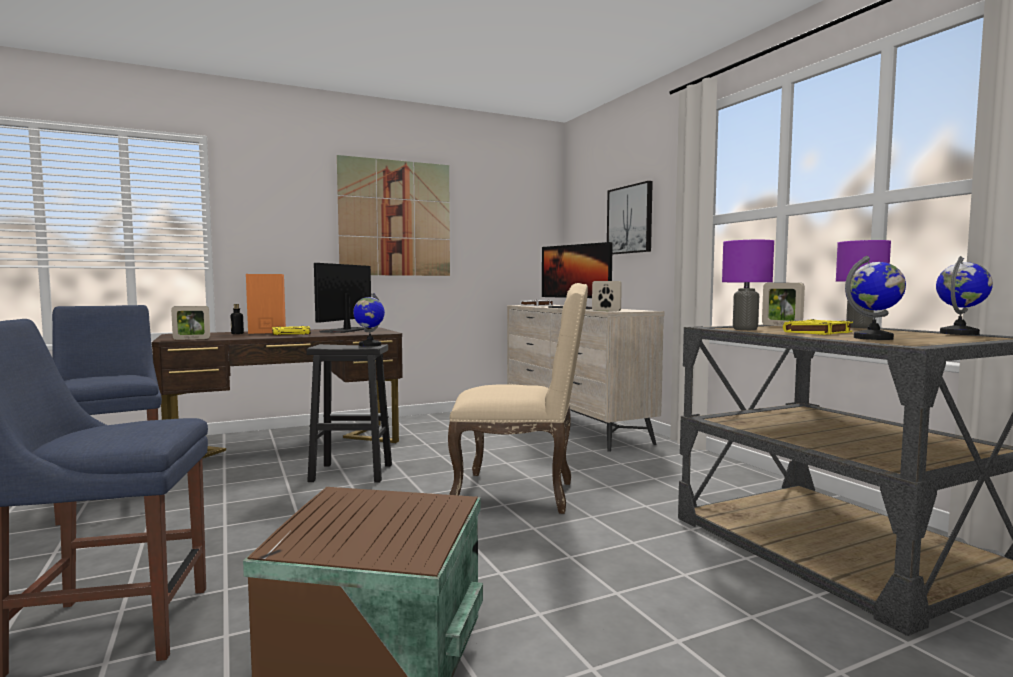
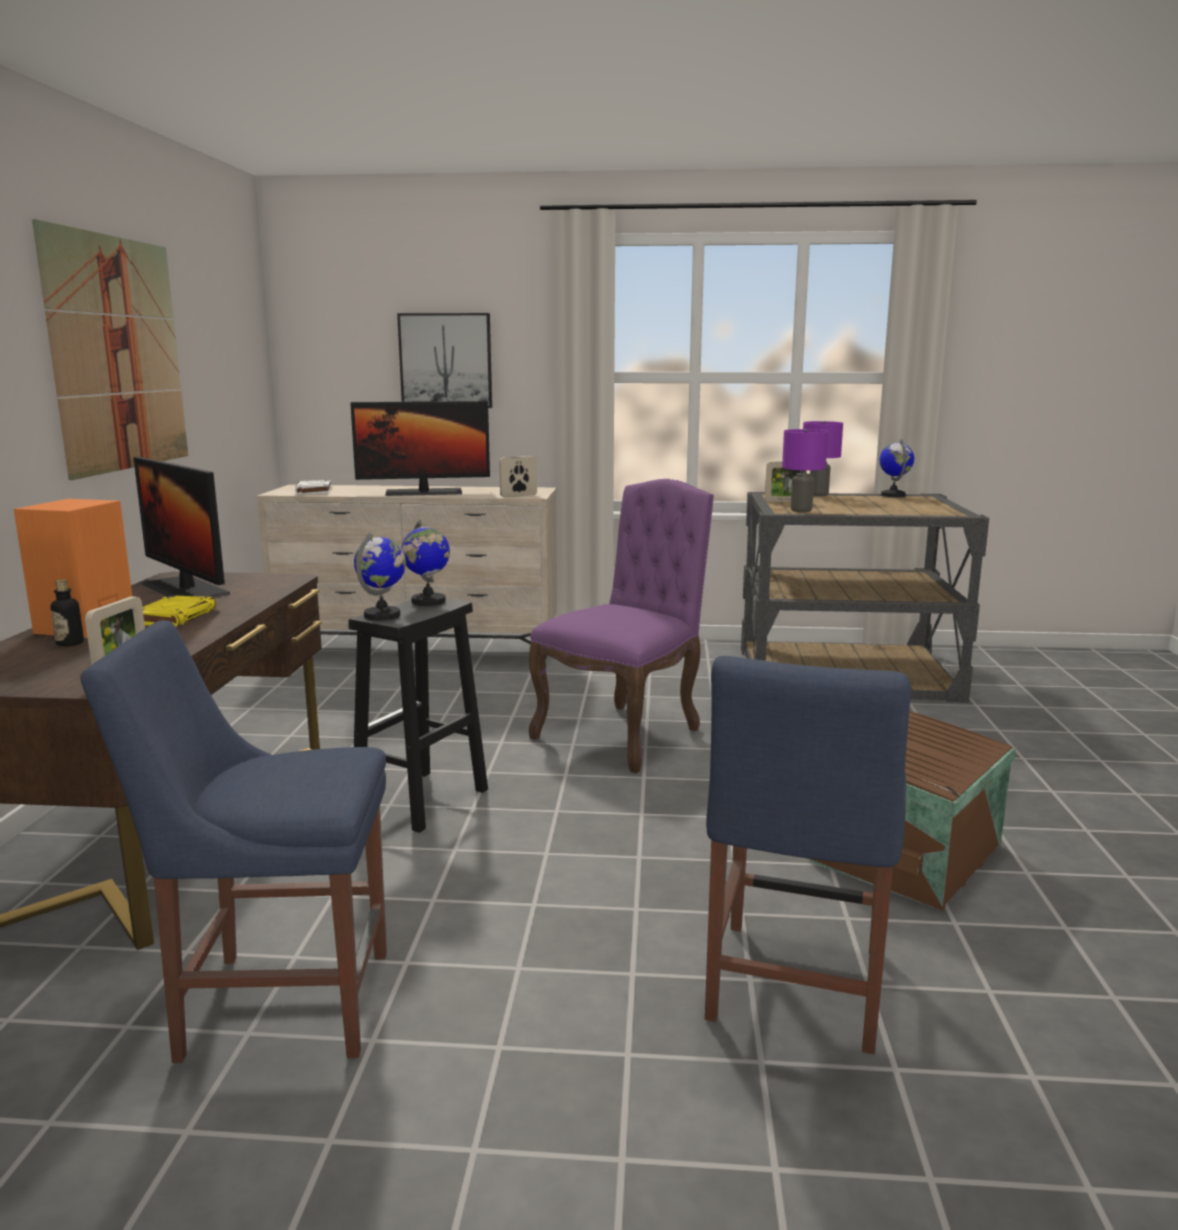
camera: 60 degrees left, 10 degrees up
(517, 494) = (624, 734): beige chair -> purple chair
(817, 332) = (846, 507): yellow book -> none
(873, 338) = (905, 509): globe -> globe (383, 615)

